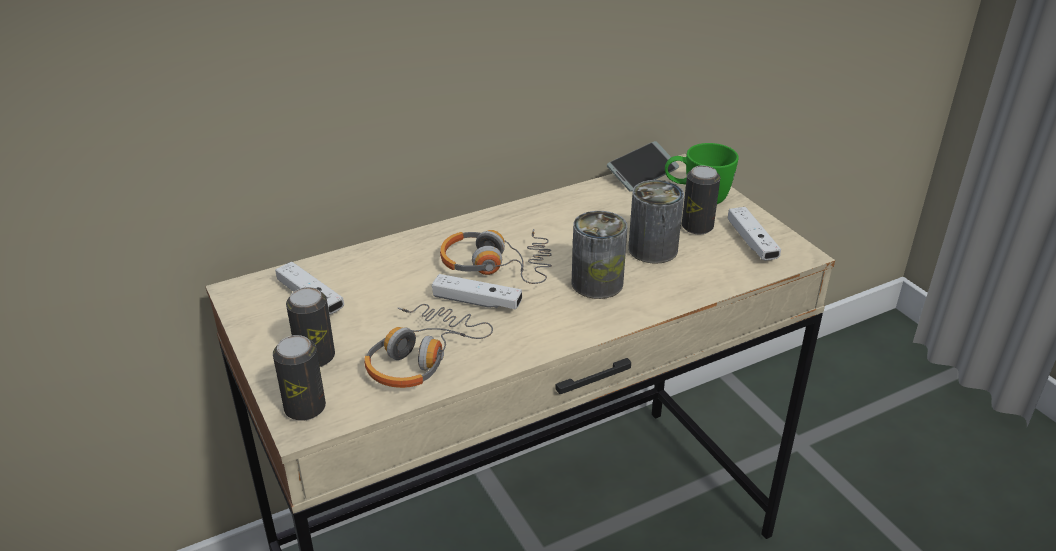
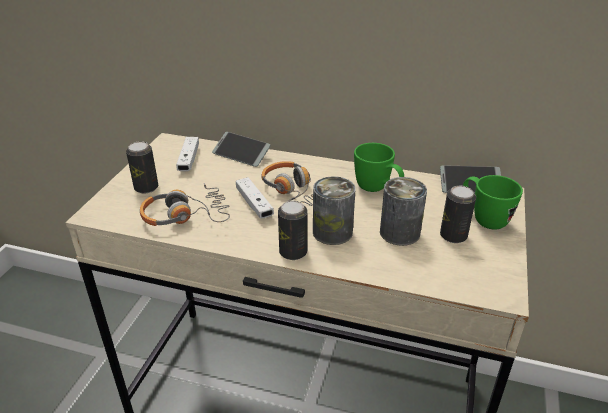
camera: 45 degrees right, 0 degrees up
(305, 408) = (105, 207): can -> can (293, 252)
(366, 258) = (241, 154): none -> phone
(571, 219) = (377, 189): none -> green mug
(751, 242) = (478, 267): white game controller -> none

